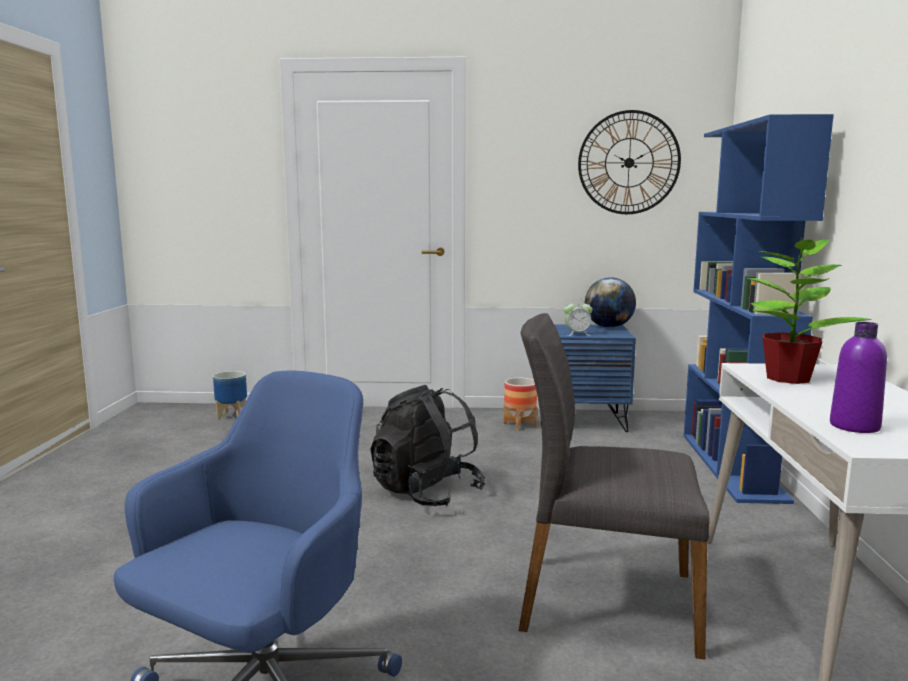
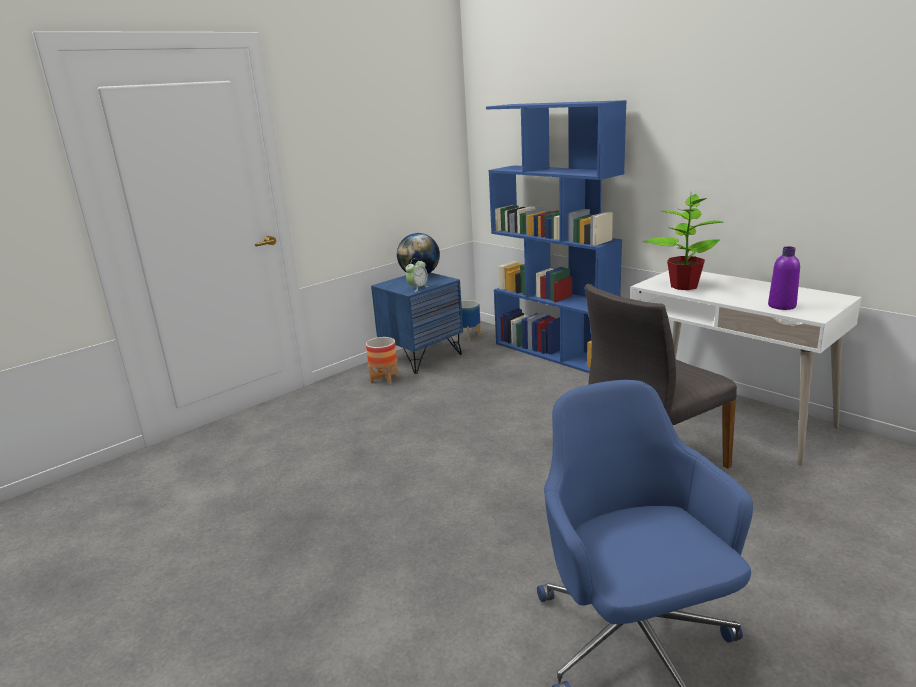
camera: 45 degrees left, 10 degrees up
(231, 416) = (97, 489): planter -> planter (468, 336)
(426, 493) = (432, 460): black backpack -> none
(629, 163) = (405, 130): wall clock -> none

